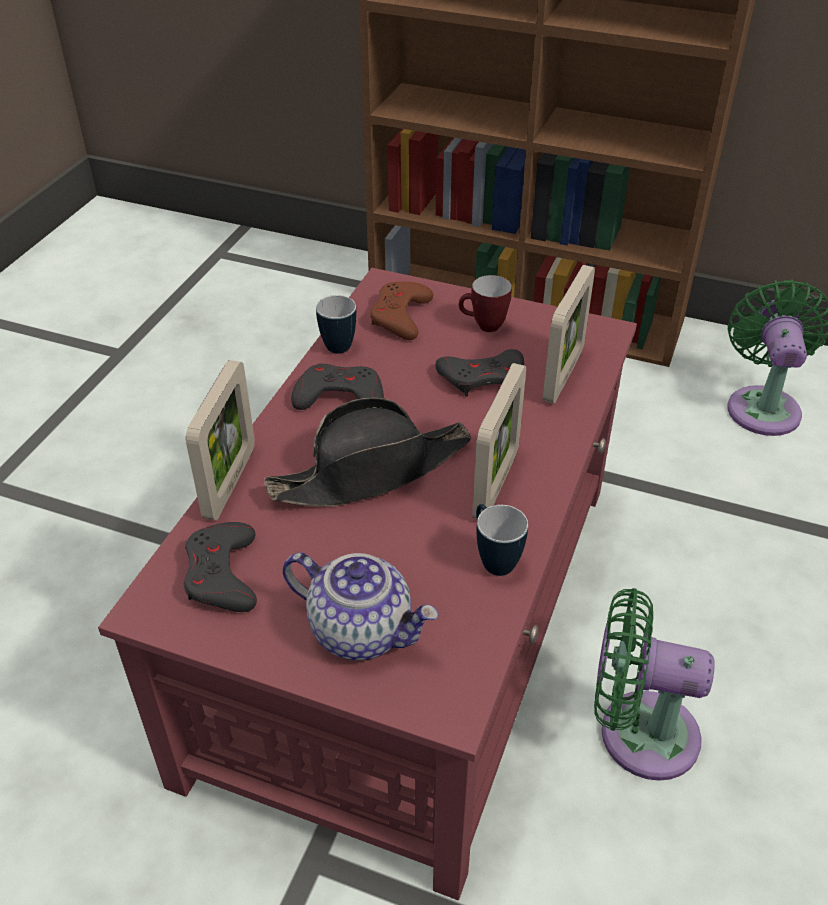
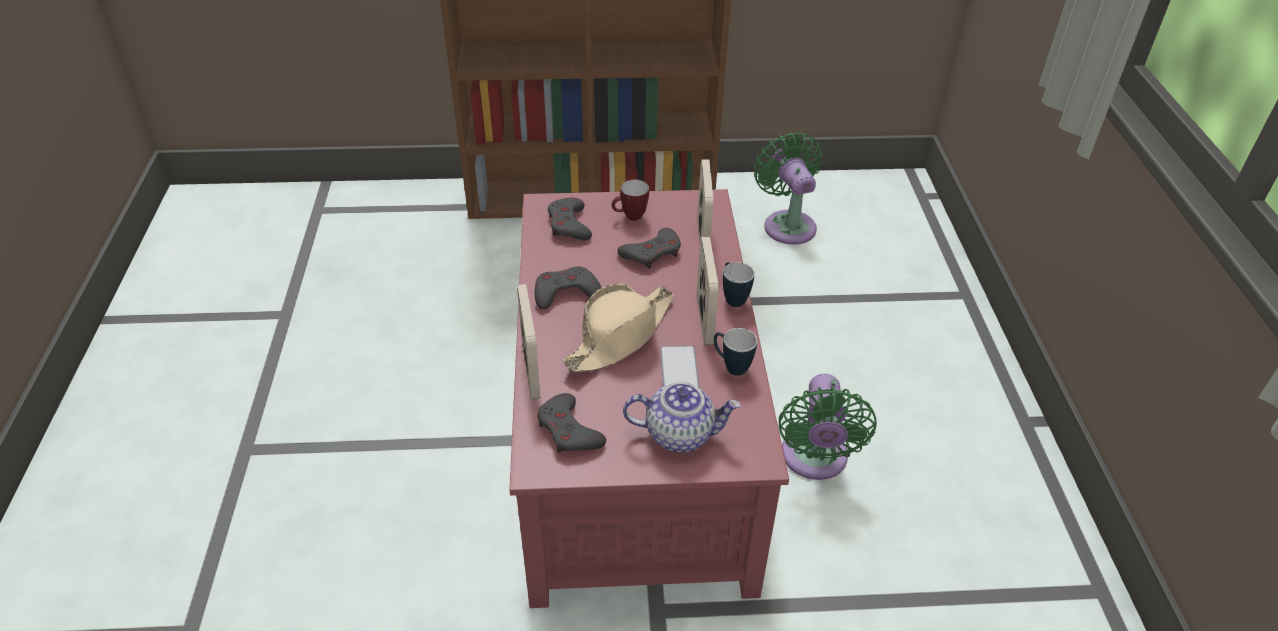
camera: 25 degrees left, 0 degrees up
(339, 342) = (538, 255): mug -> mug (732, 298)
(372, 471) = (621, 335): black hat -> beige hat
(400, 316) = (569, 224): brown game controller -> grey game controller
(418, 541) = (679, 370): none -> phone
(638, 732) = (814, 460): green fan -> green fan turned 75 degrees counterclockwise

